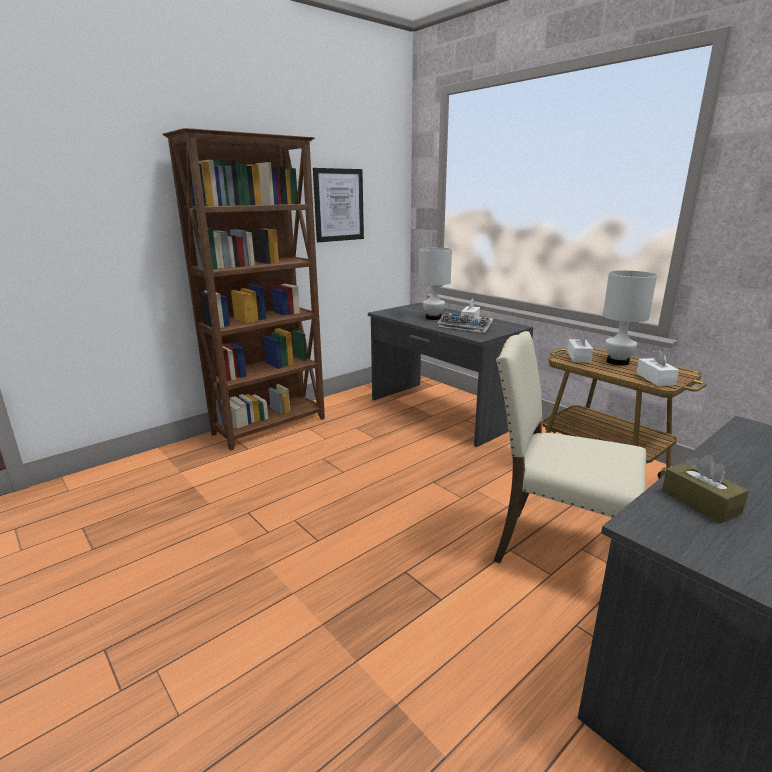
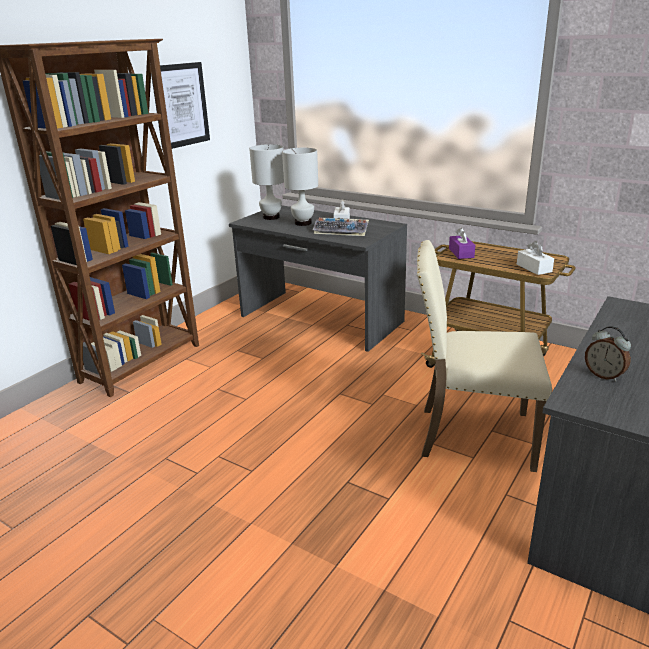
camera: 15 degrees left, 5 degrees up
(578, 357) = (461, 253): white tissue box -> purple tissue box
(618, 362) = (496, 254): white table lamp -> white table lamp (271, 217)
(700, 502) = (604, 375): brown tissue box -> alarm clock

